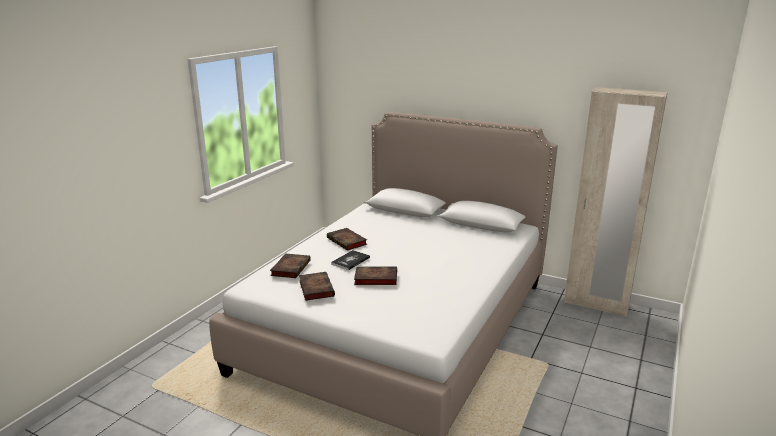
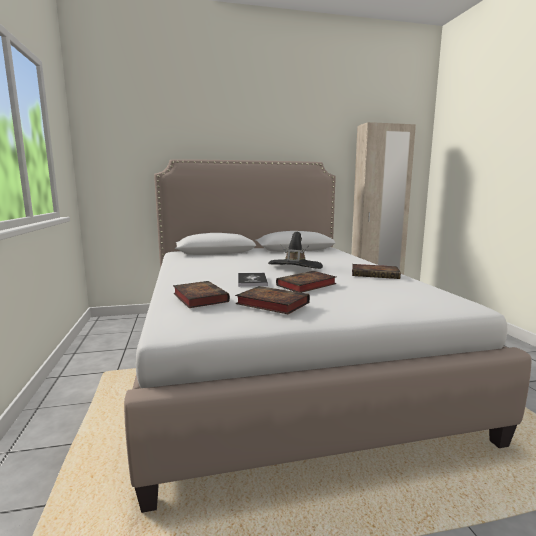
camera: 40 degrees left, 10 degrees down
(347, 241) = (213, 272): book -> book (376, 274)
(419, 252) = (295, 266): none -> black hat

